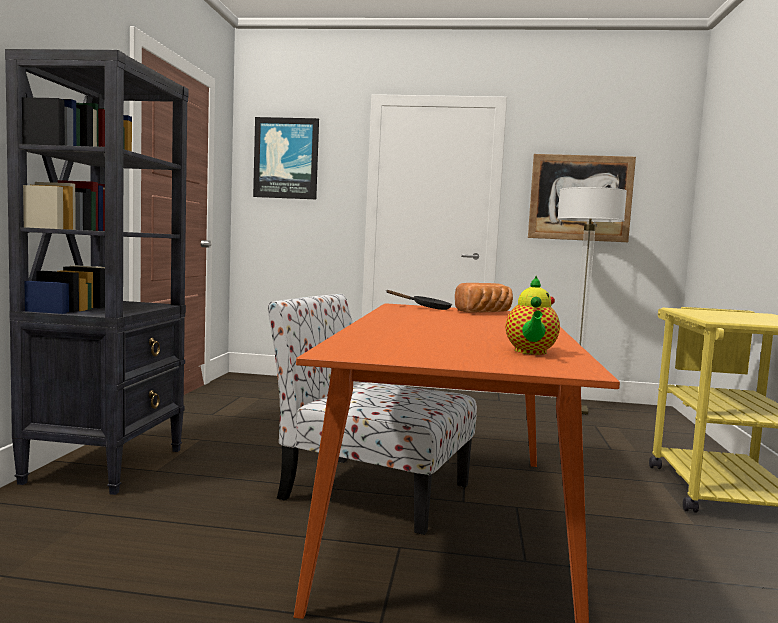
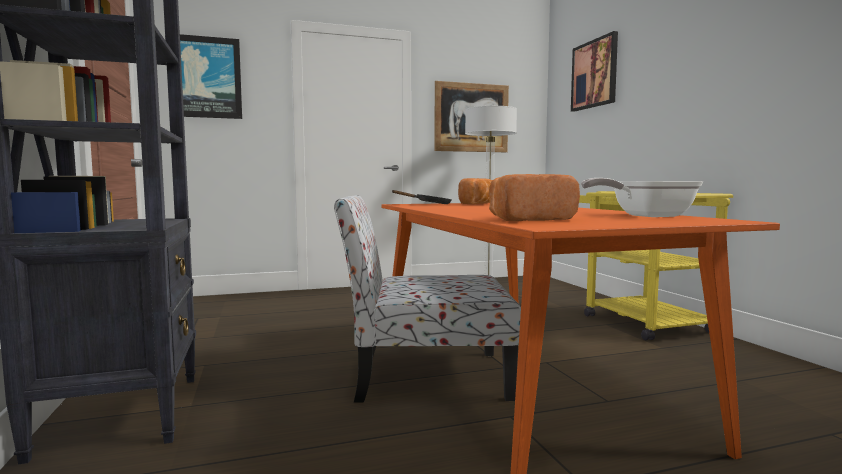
camera: 25 degrees left, 0 degrees up
(376, 343) = (528, 219): none -> bread
(530, 352) = (644, 216): teapot -> frying pan
(738, 144) = (594, 74): none -> picture

